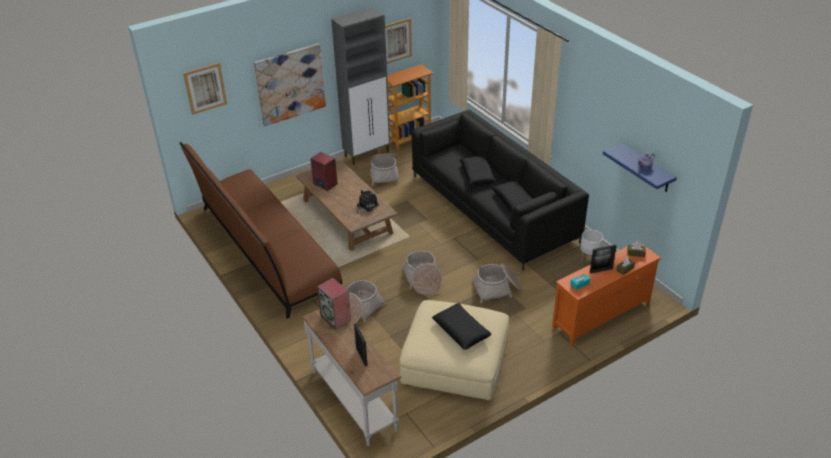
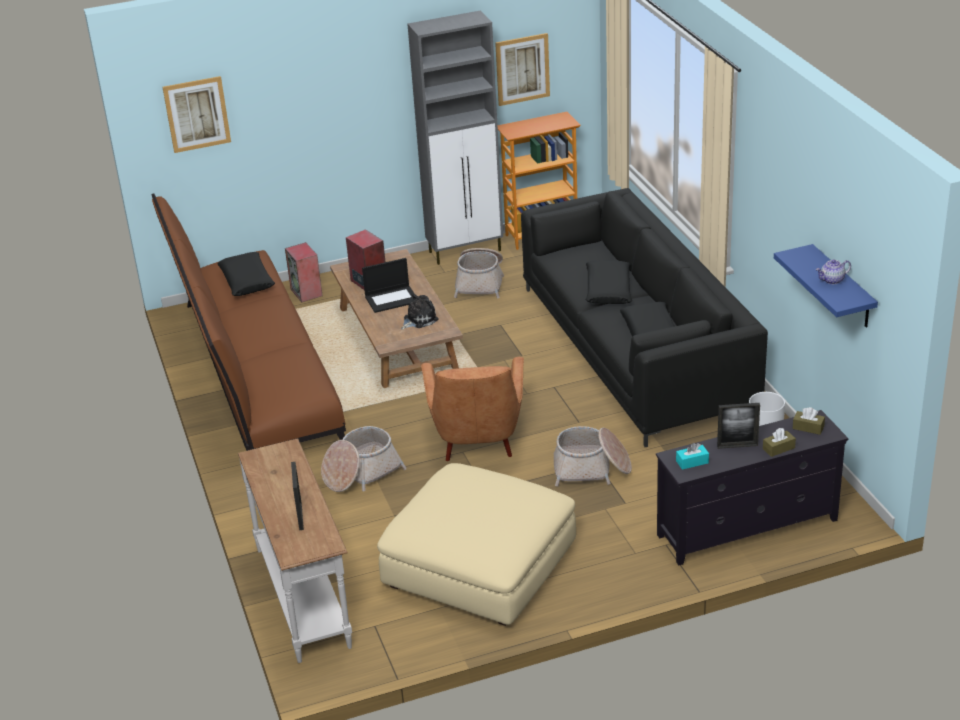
camera: 15 degrees right, 5 degrees down
(290, 84) = (337, 122): picture -> none
(336, 318) = (286, 461): speaker -> speaker (307, 292)
(344, 193) = (392, 299): none -> laptop
(422, 279) = (477, 442): basket -> brown armchair
(461, 330) = (484, 510): black pillow -> black pillow (247, 281)
(601, 315) = (747, 529): orange tv stand -> black tv stand

